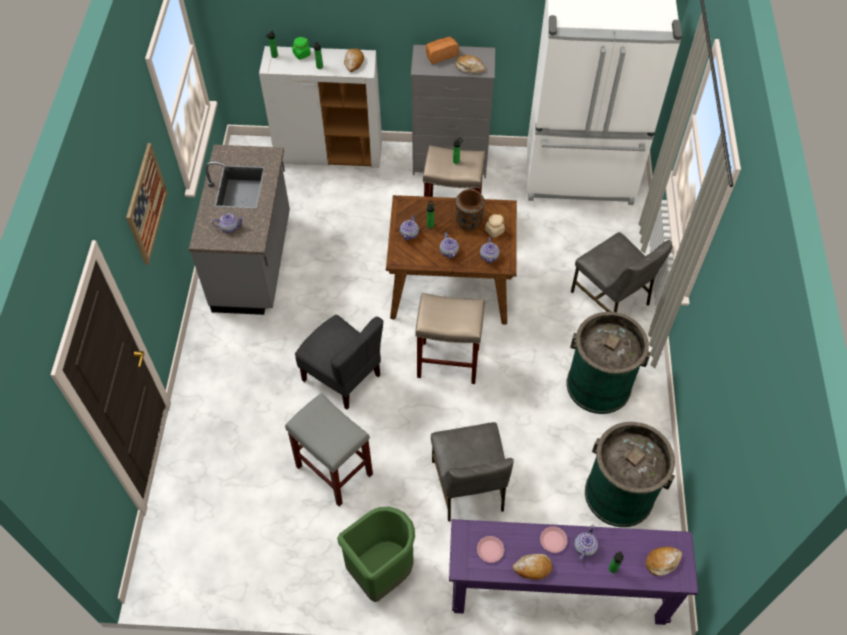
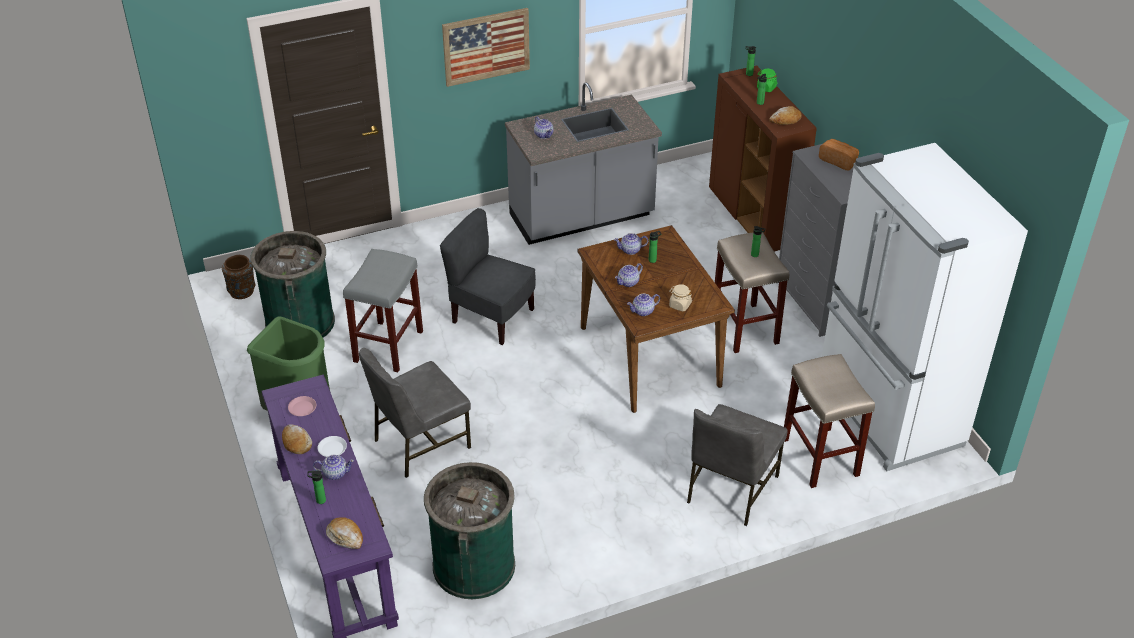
camera: 65 degrees right, 15 degrees down
(330, 153) = (754, 217): white cabinet -> brown cabinet
(342, 377) = (492, 317): grey chair -> grey chair turned 105 degrees clockwise
(447, 362) = (555, 383): beige stool -> beige stool (819, 456)
(468, 222) = (677, 284): brown vase -> brown vase (242, 291)
(469, 67) = (839, 184): bread -> none
(553, 540) = (332, 449): pink plate -> white plate
(598, 385) = (603, 510): green trash can -> green trash can (300, 322)

